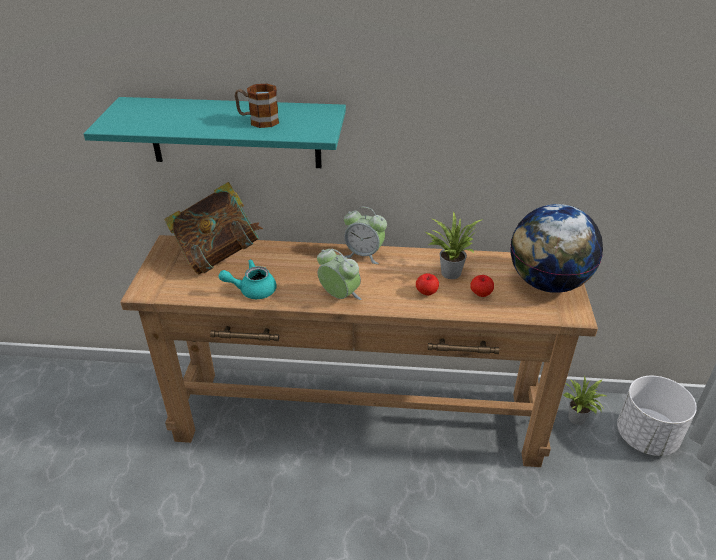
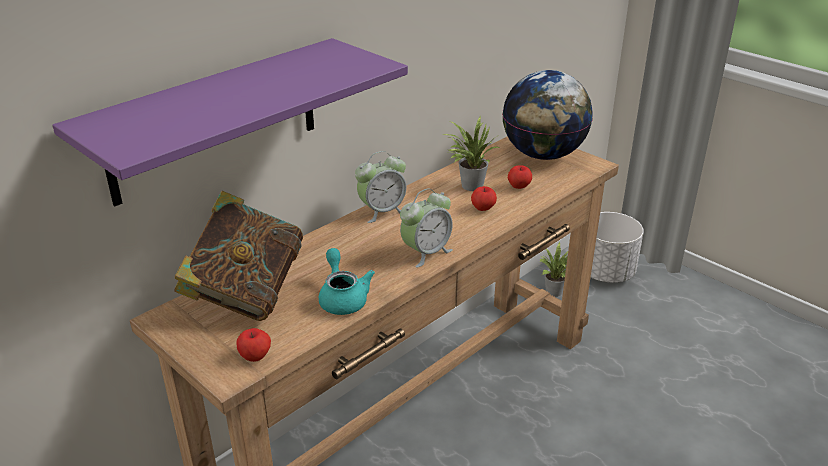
camera: 50 degrees left, 5 degrees down
(166, 290) = (255, 356): none -> apple
(235, 133) = (215, 120): turquoise shelf -> purple shelf
(252, 290) = (343, 298): turquoise teapot -> turquoise teapot turned 135 degrees clockwise
(258, 121) = (292, 78): mug -> none
(339, 296) = (426, 253): alarm clock -> alarm clock turned 150 degrees clockwise

